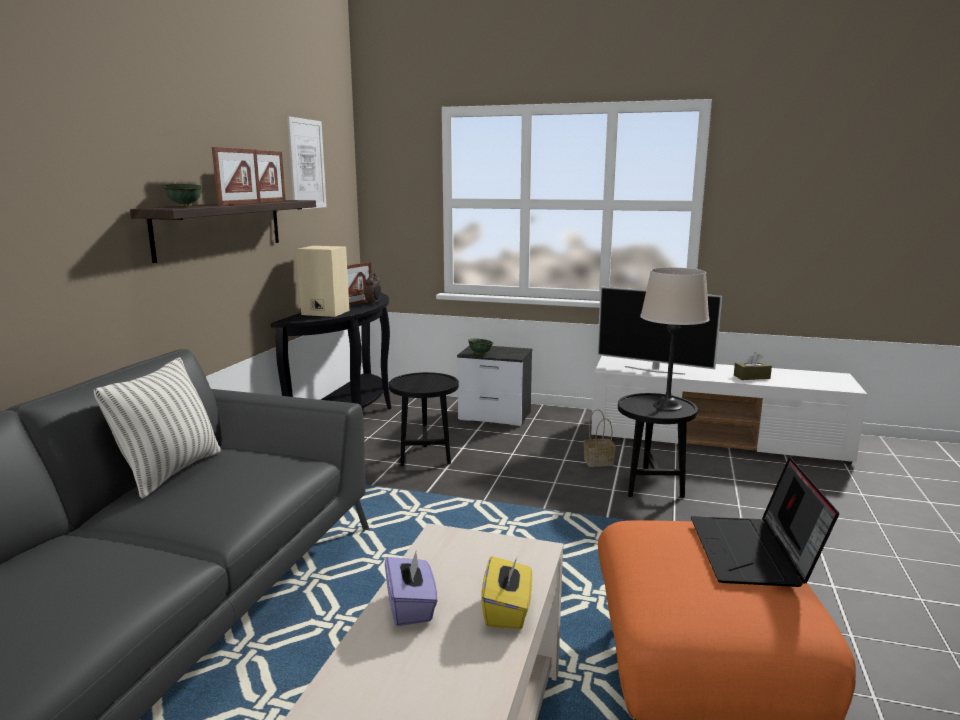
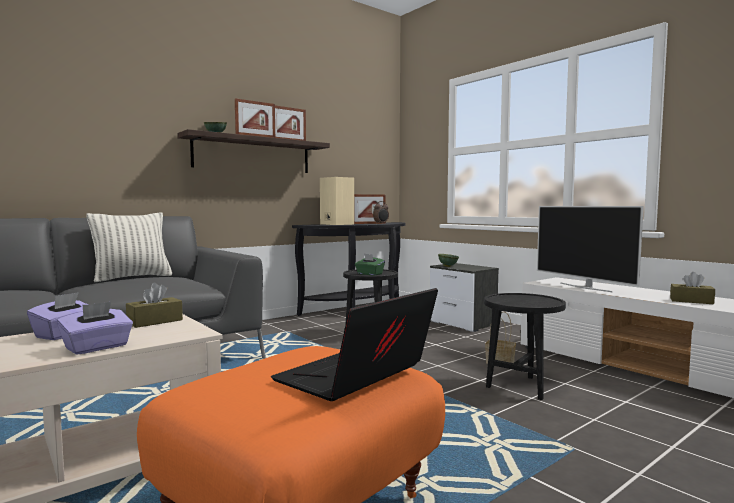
camera: 35 degrees right, 10 degrees down
(307, 164) = (343, 125): picture -> none
(428, 385) = (369, 274): none -> green tissue box
(447, 548) = (155, 321): none -> brown tissue box
(507, 611) = (97, 347): yellow tissue box -> purple tissue box
(667, 406) = (534, 302): beige table lamp -> none

